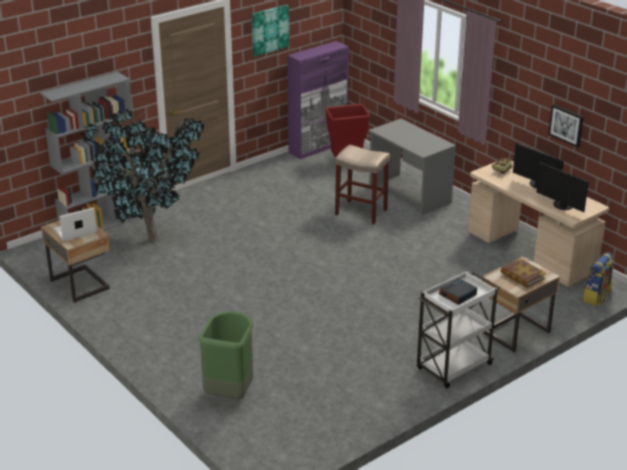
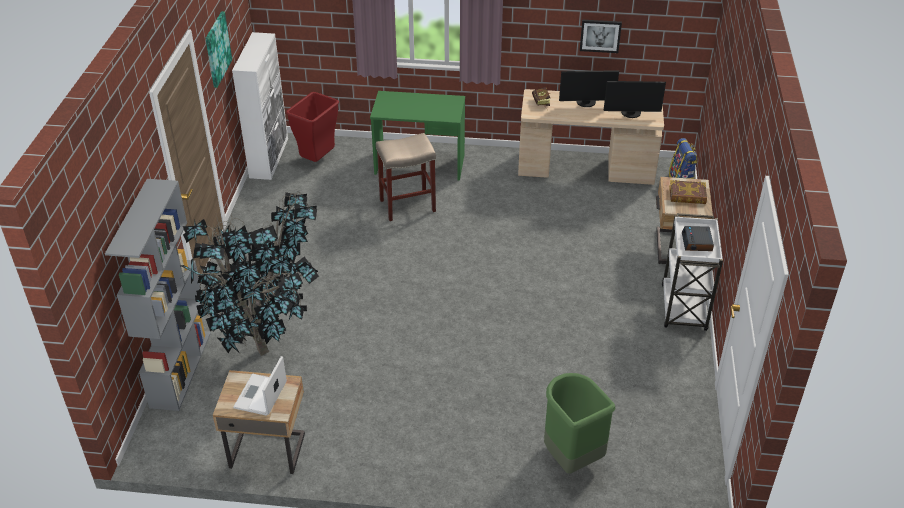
camera: 45 degrees left, 10 degrees up
(318, 147) = (269, 157): purple cabinet -> white cabinet
(408, 194) = (419, 165): grey desk -> green desk

